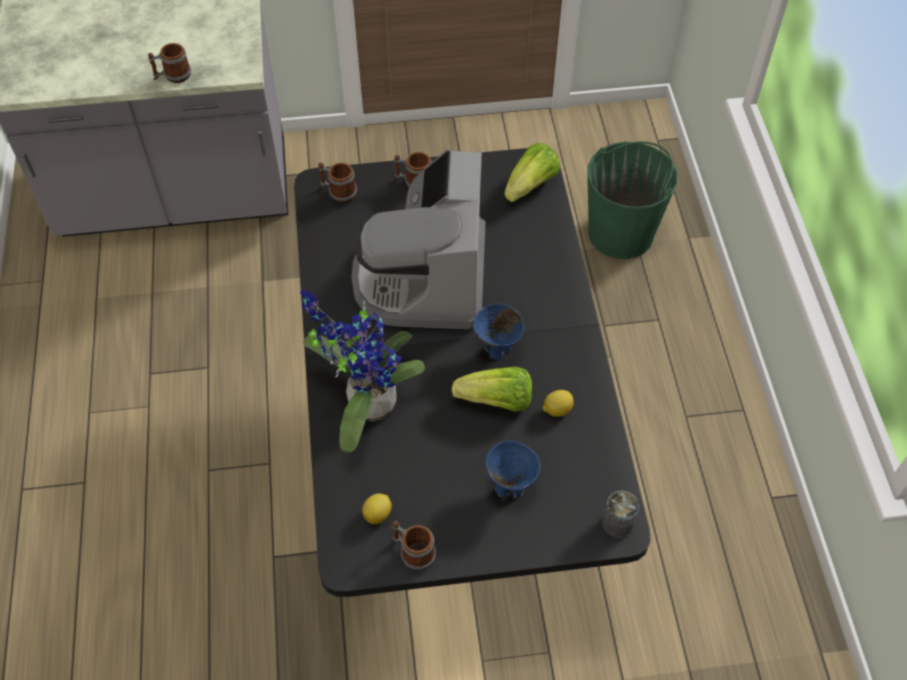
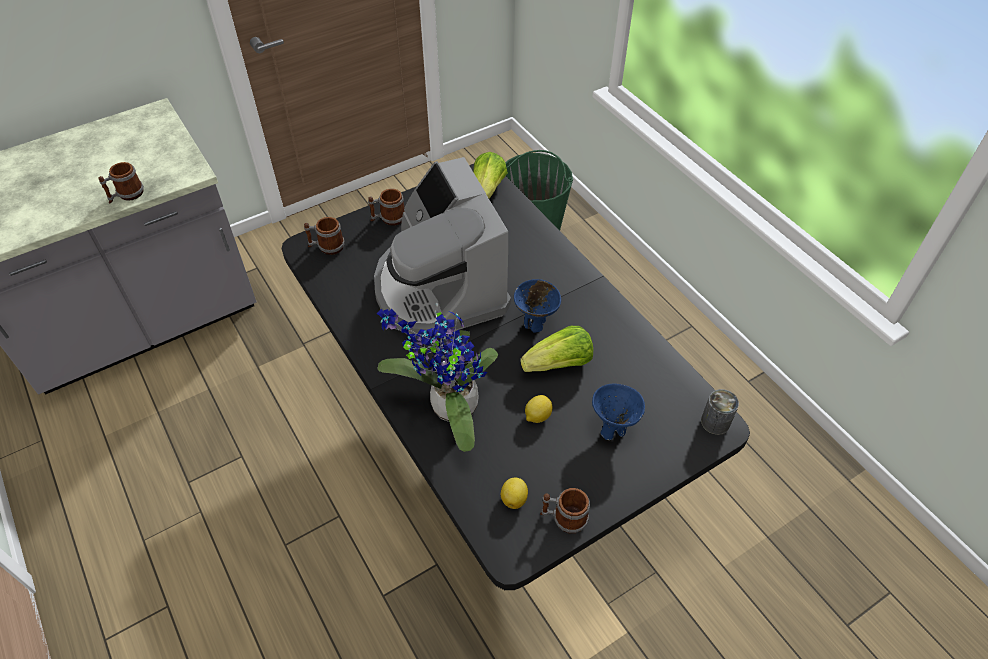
camera: 25 degrees left, 5 degrees down
(557, 409) = (612, 352): lemon -> lemon (537, 416)

